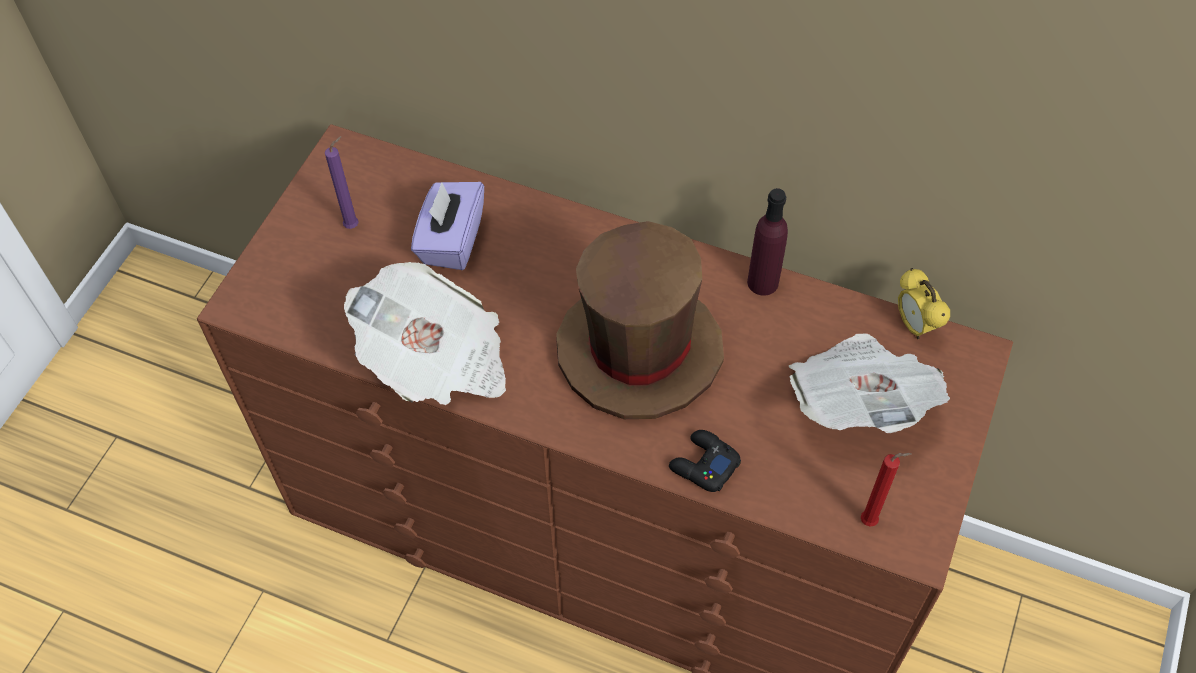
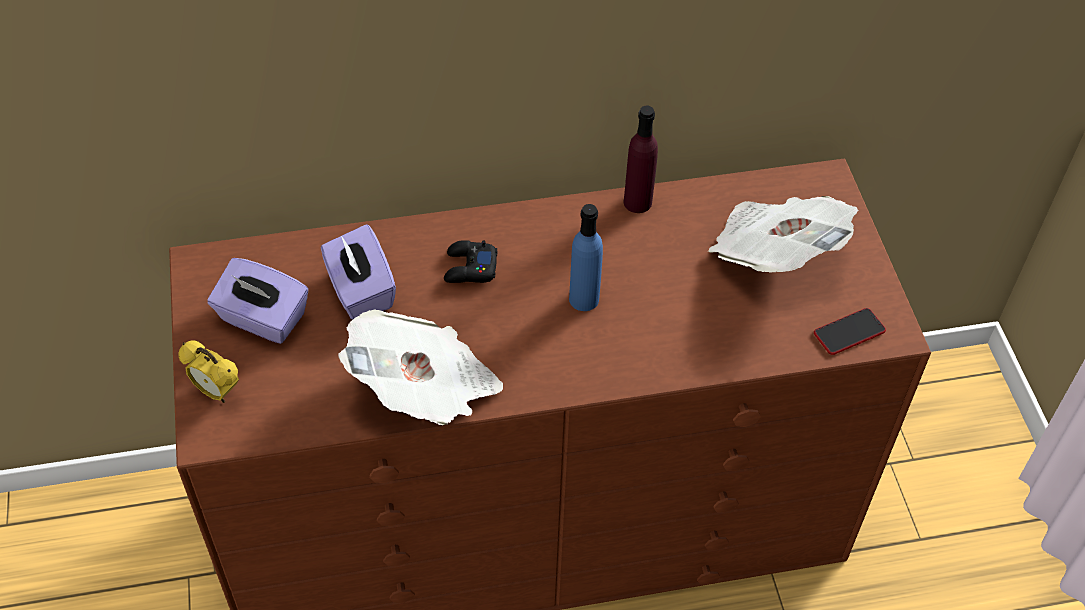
camera: 35 degrees left, 5 degrees down
(354, 225) = (262, 319): purple candle -> purple tissue box
(639, 351) = (584, 299): brown hat -> blue bottle
(703, 465) = (700, 357): black game controller -> black game controller (470, 268)
(871, 521) = (849, 332): red candle -> phone
(915, 326) = (771, 180): alarm clock -> alarm clock (217, 392)

